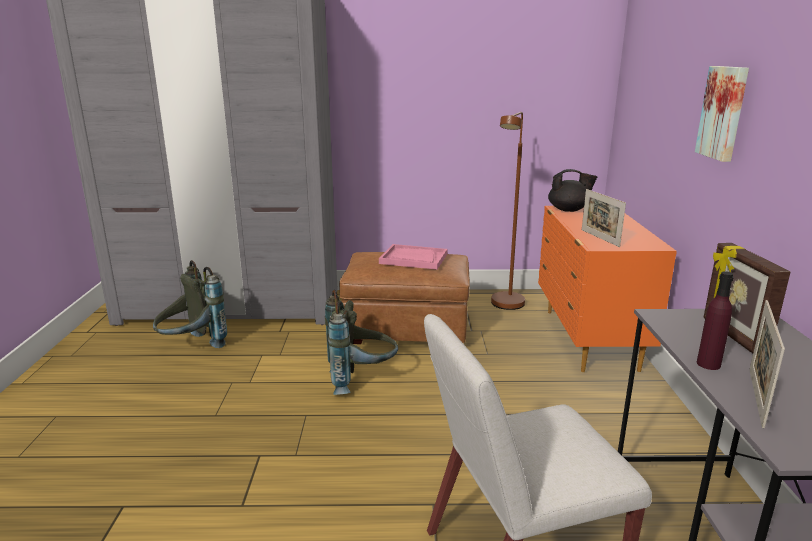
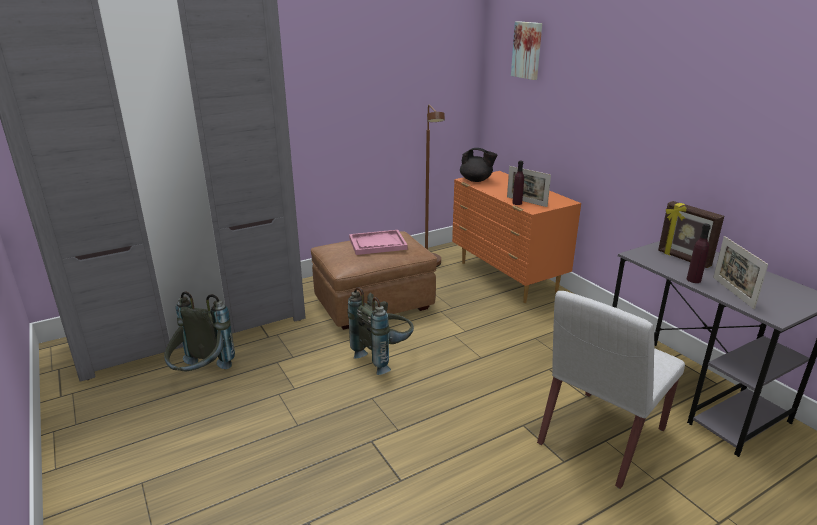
camera: 30 degrees left, 5 degrees up
(569, 210) = (476, 180): black teapot -> black teapot turned 45 degrees clockwise
(584, 237) = (517, 203): none -> purple bottle
(724, 112) = (615, 106): picture -> picture (527, 50)

